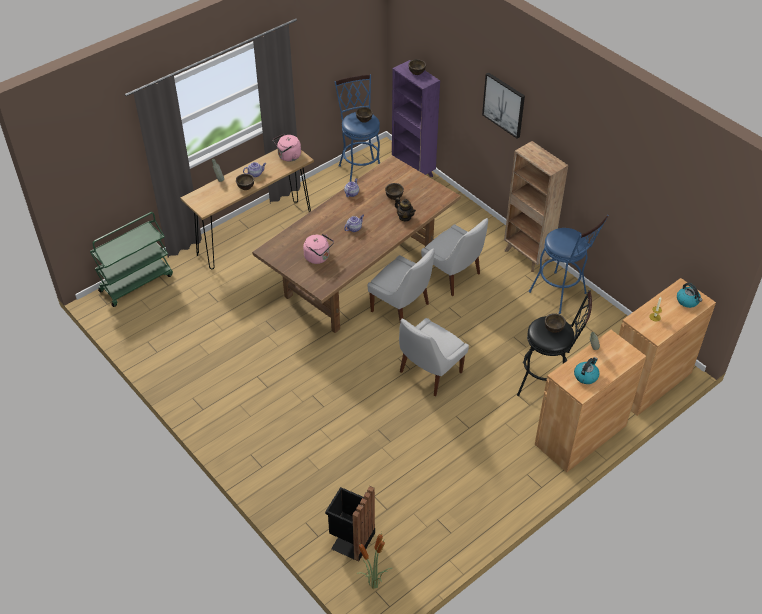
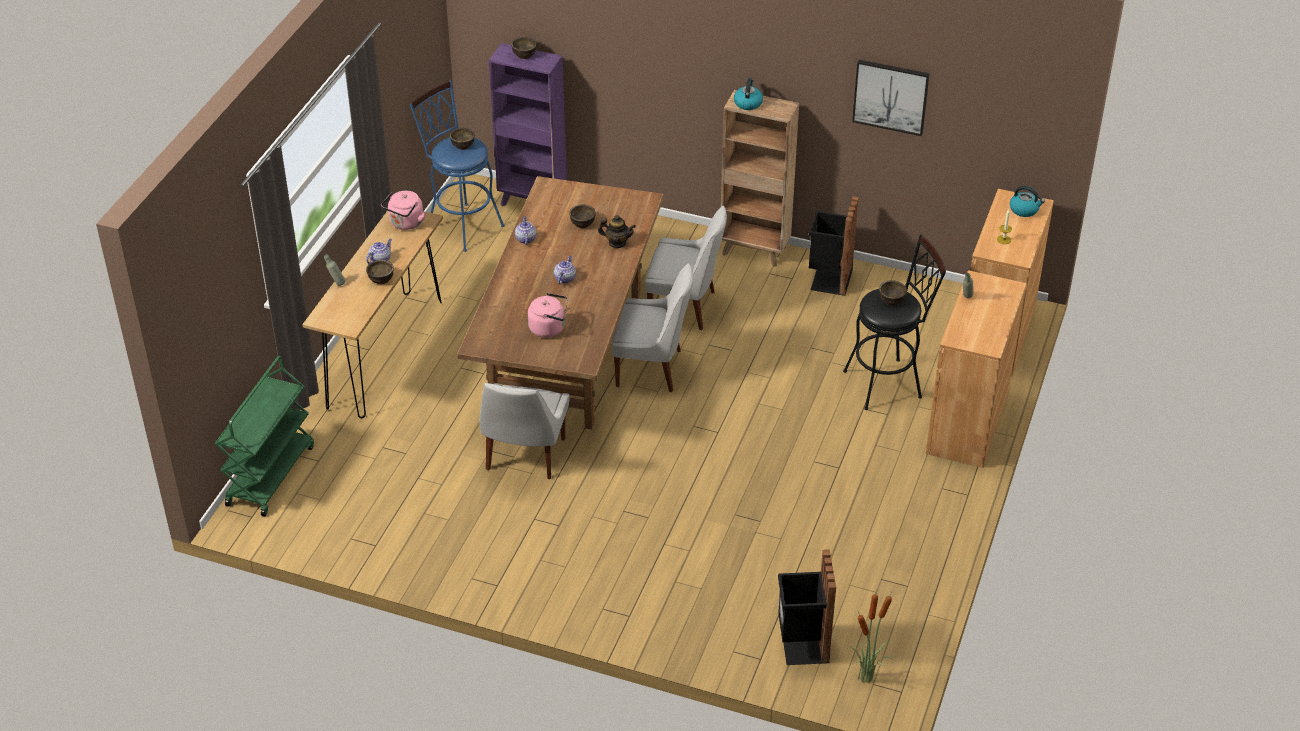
camera: 30 degrees left, 5 degrees down
(429, 373) = (744, 428): white chair -> white chair (524, 456)
(504, 104) = (677, 56): picture -> picture (890, 96)
(561, 295) = (829, 280): blue stool -> black trash can
(586, 376) = (981, 328): kettle -> kettle (748, 103)

